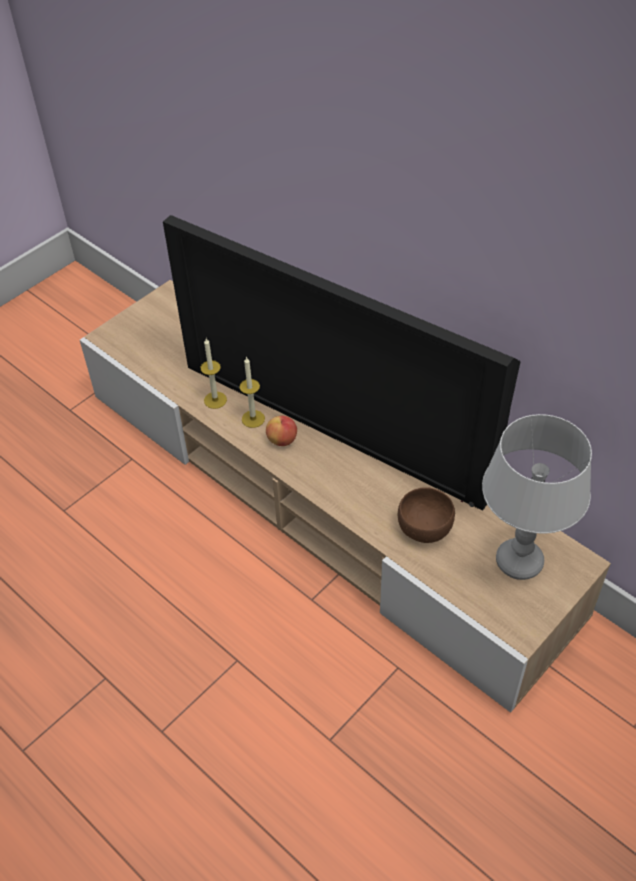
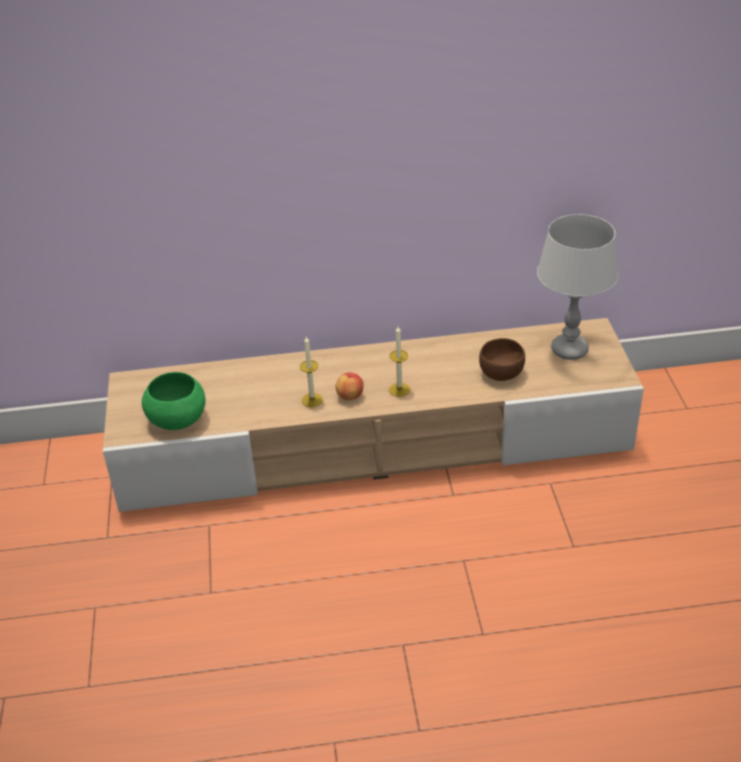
camera: 50 degrees left, 10 degrees down
(150, 355) = (177, 420): none -> green bowl
(215, 400) = (269, 409): candle -> candle (399, 389)
(338, 421) = (366, 362): television -> none

